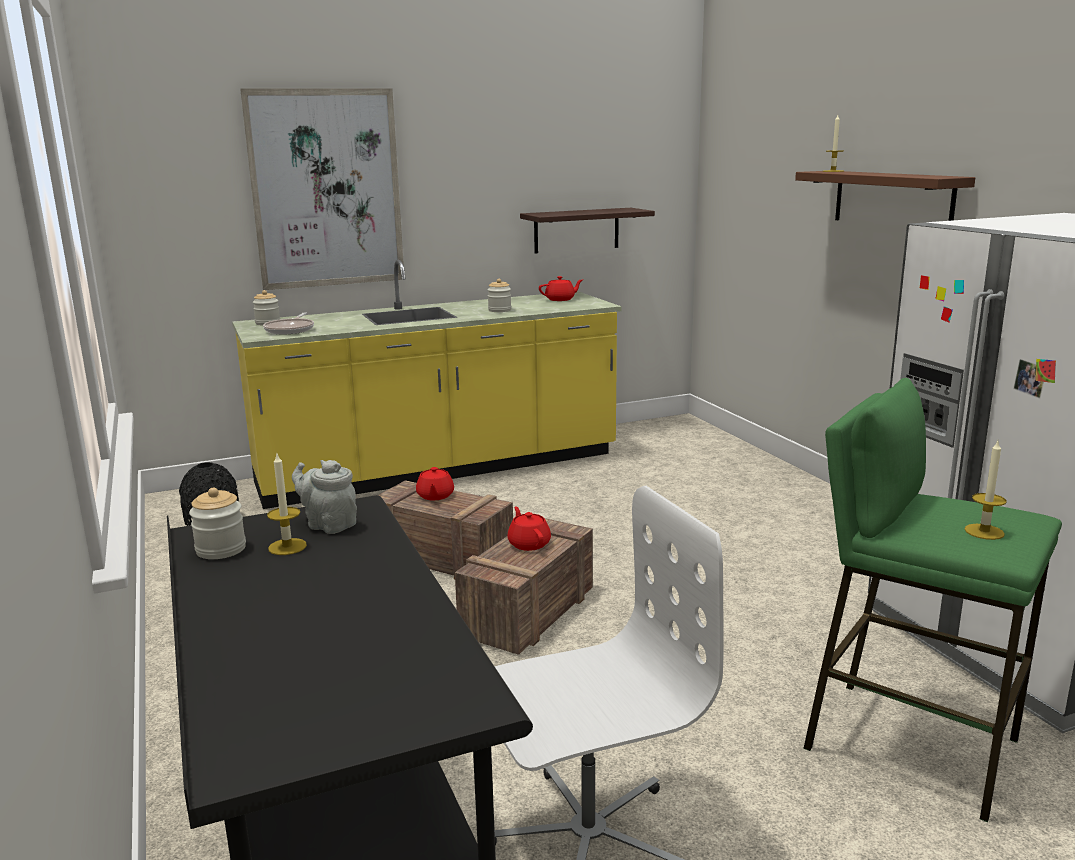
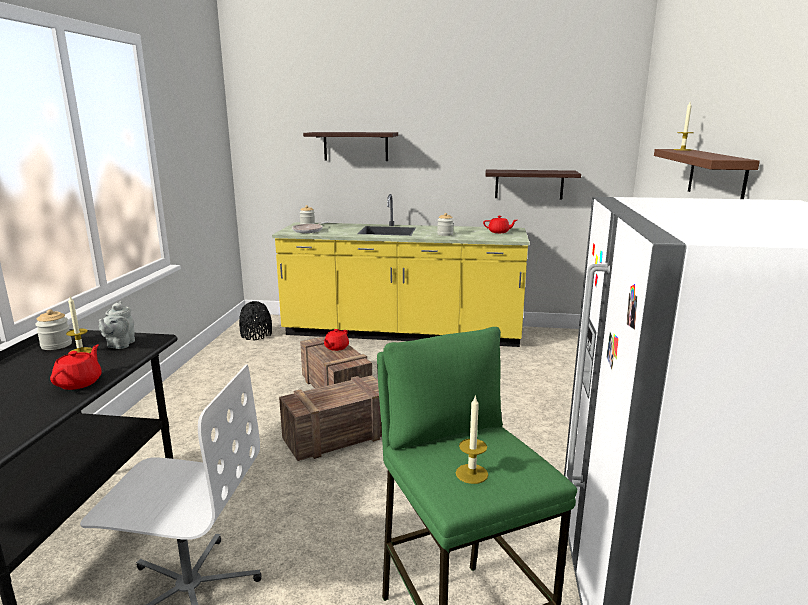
camera: 30 degrees right, 0 degrees up
(326, 189) = (355, 146): picture -> shelf
(328, 524) = (120, 345): grey teapot -> grey teapot turned 150 degrees counterclockwise
(529, 544) = (342, 391): red teapot -> red teapot (79, 382)

